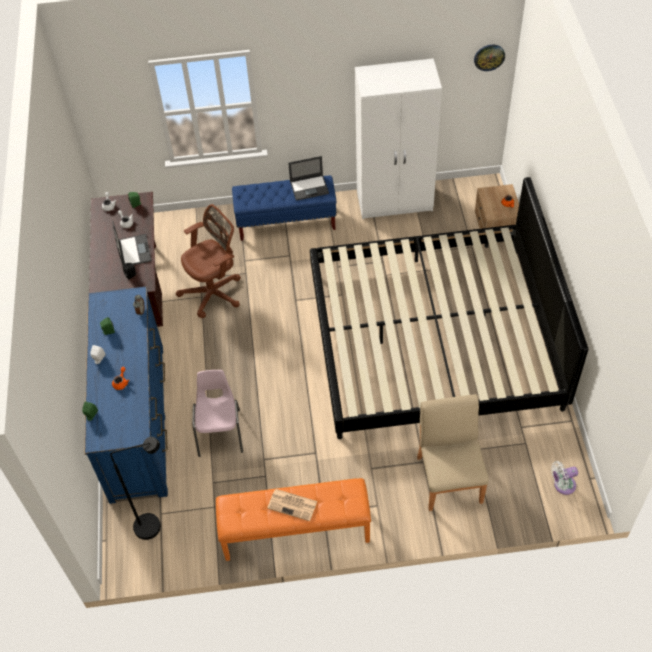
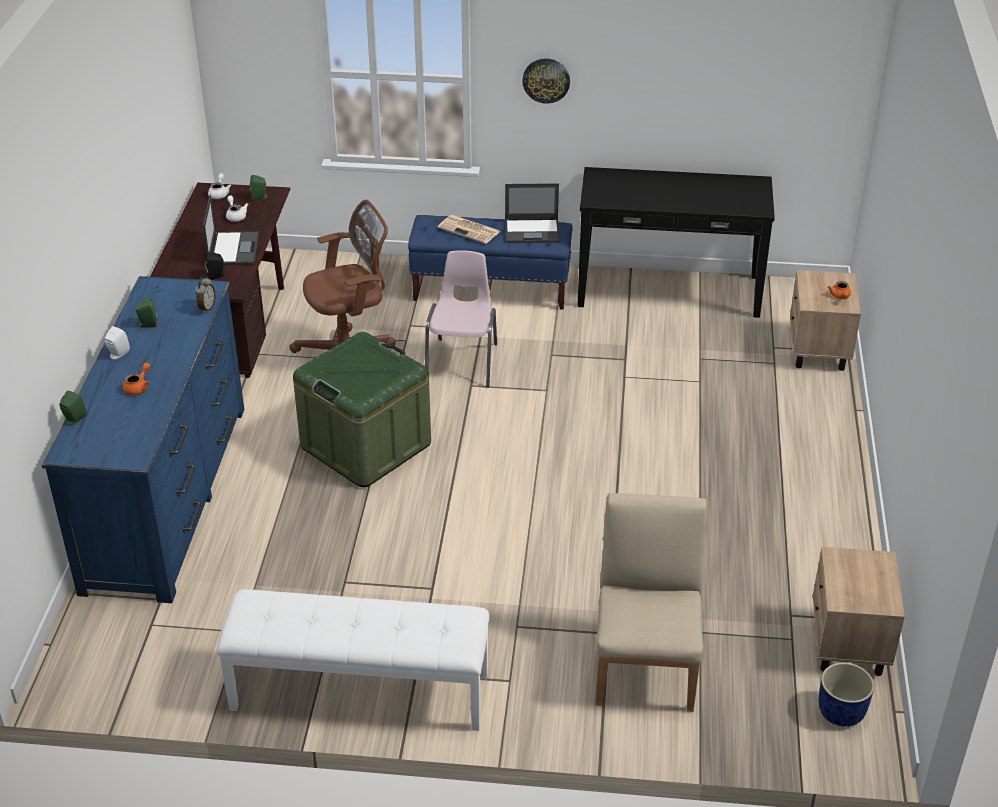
camera: 10 degrees right, 15 degrees down
(155, 524) = (136, 637): black floor lamp -> none
(220, 432) = (289, 533): pink chair -> pink chair (463, 362)
(245, 358) = (366, 445): none -> green storage box
(293, 505) = (356, 621): newspaper -> newspaper (470, 230)
(295, 532) = (359, 693): orange bench -> white bench
(395, 202) = (668, 290): white wardrobe -> black console table
(433, 339) = (676, 471): bed -> none
(489, 57) = (839, 59): wall clock -> wall clock (546, 80)
(556, 440) = (848, 645): none -> beige nightstand
(562, 485) = (841, 712): white fan -> blue planter

